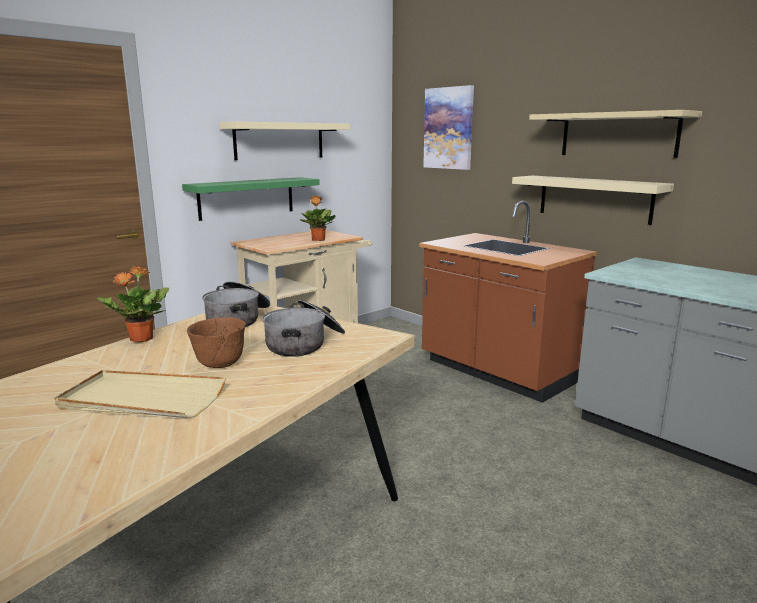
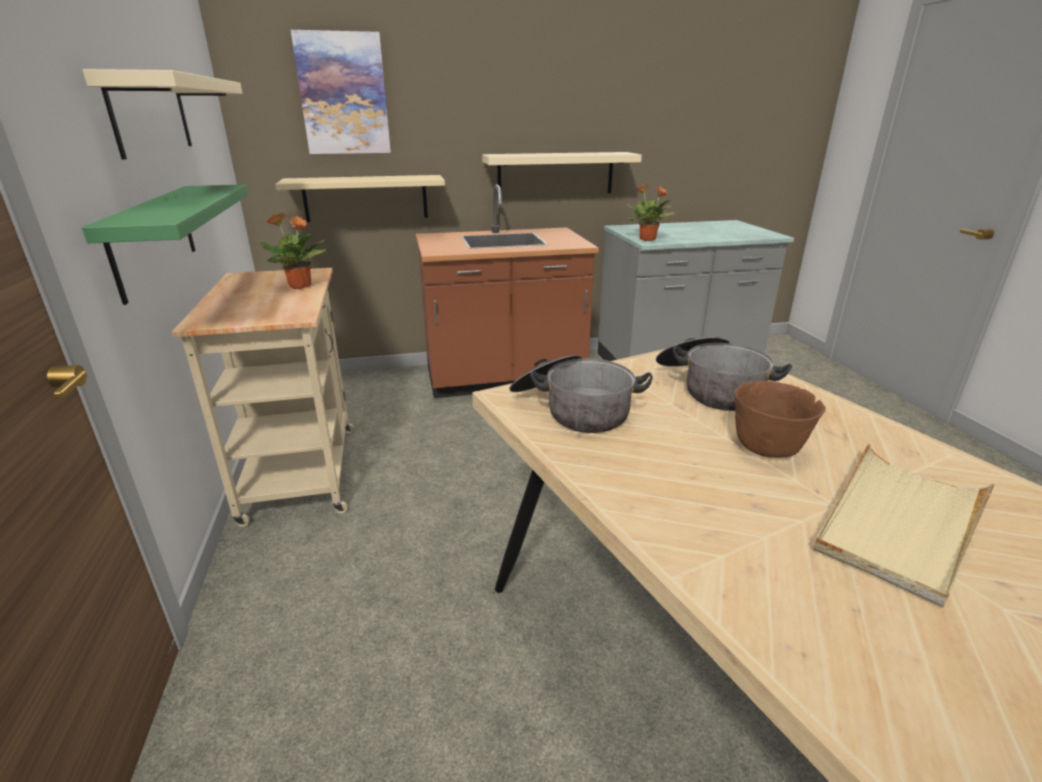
camera: 60 degrees left, 10 degrees up
(140, 339) = (616, 500): potted plant -> potted plant (648, 239)
(618, 135) = (574, 105): beige shelf -> beige shelf (366, 198)

